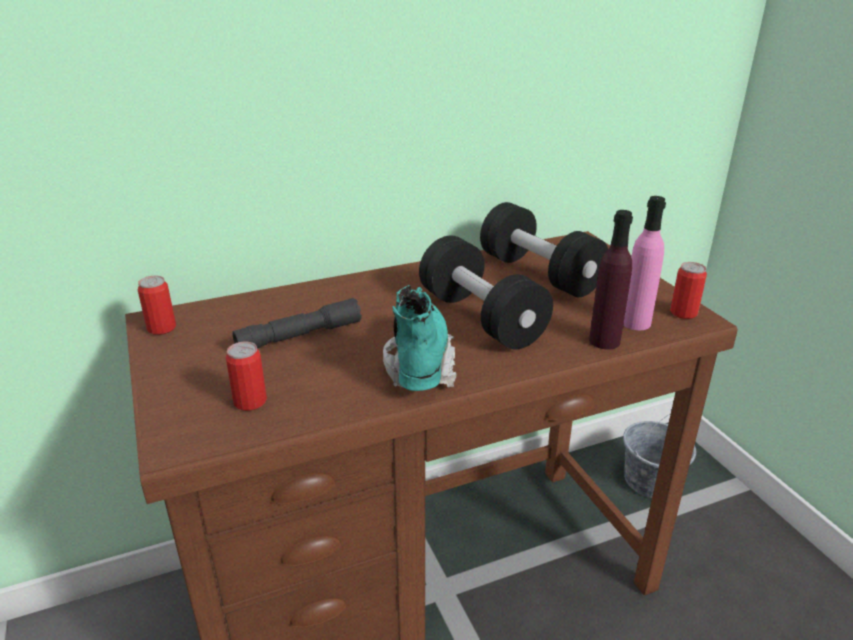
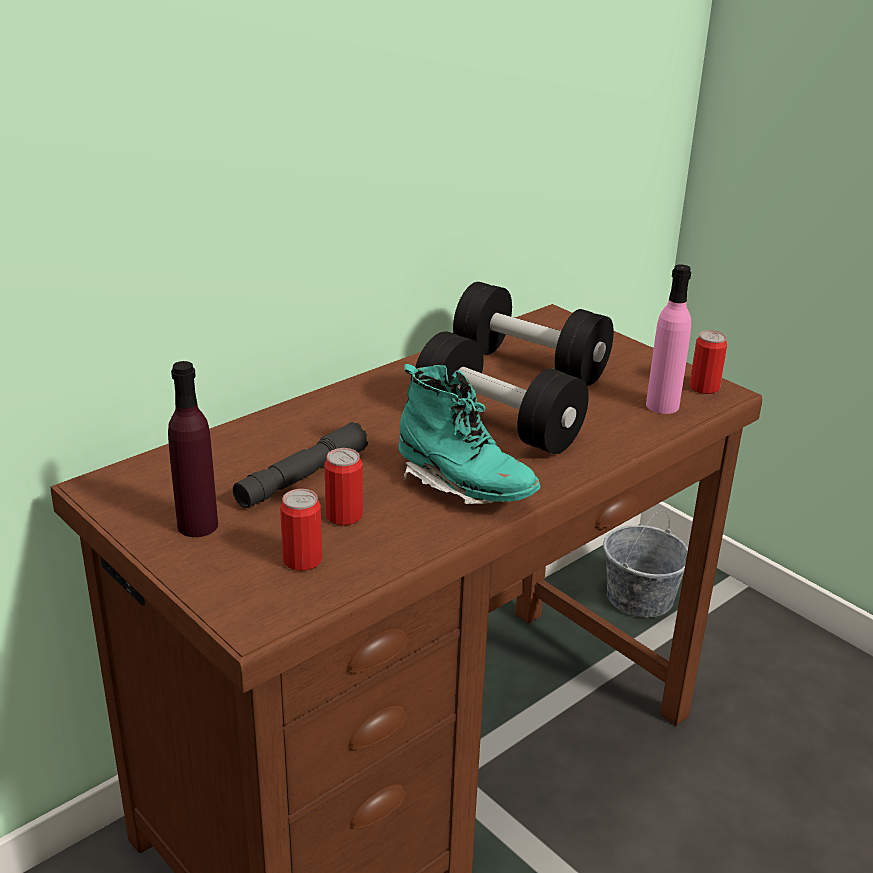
camera: 20 degrees left, 0 degrees up
(161, 328) = (119, 496): can -> can (344, 516)
(420, 364) = (464, 487): turquoise boot -> turquoise boot turned 150 degrees clockwise
(604, 341) = (641, 430): purple bottle -> purple bottle (197, 525)

